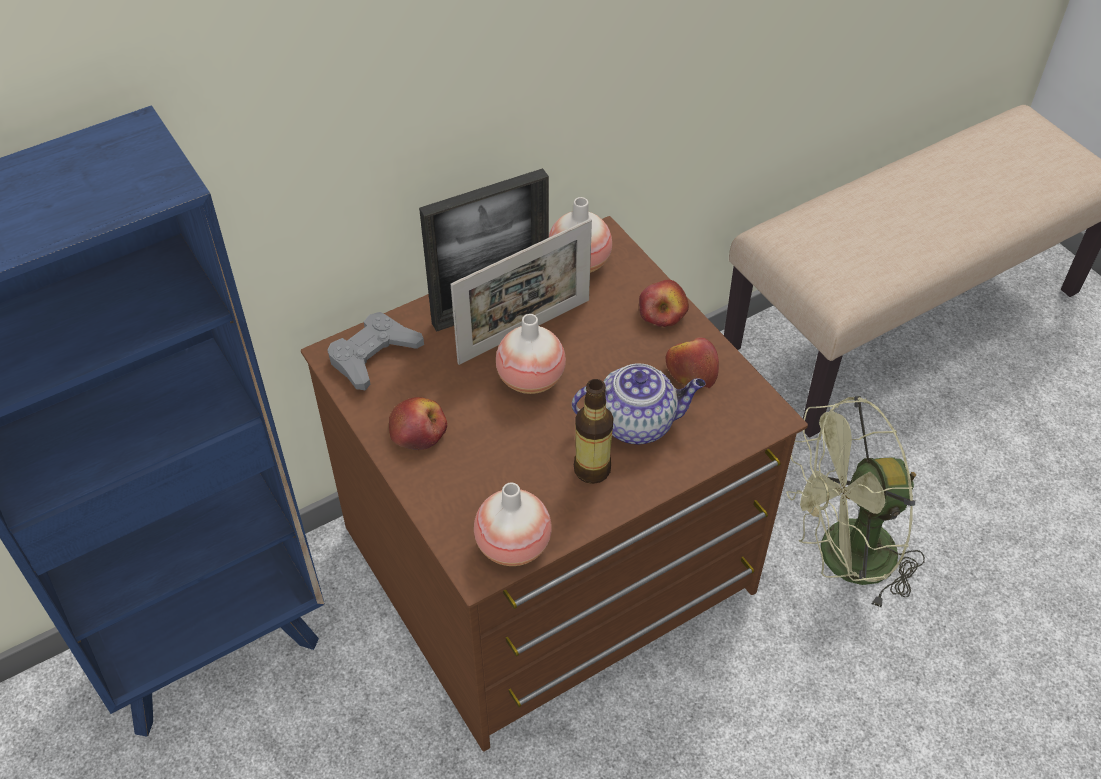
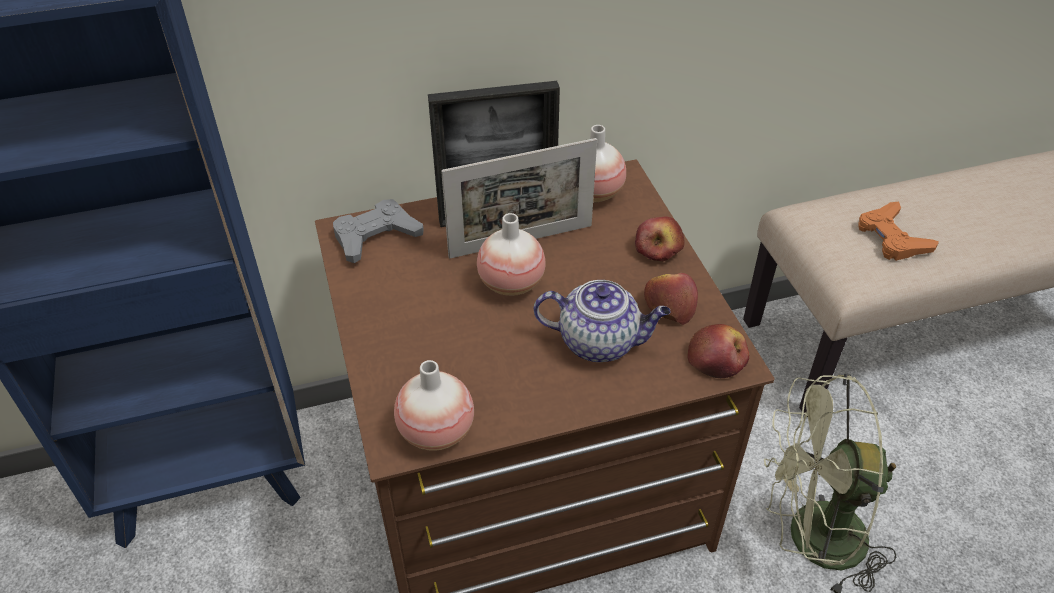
camera: 15 degrees right, 5 degrees down
(418, 431) = (389, 308): apple -> apple (717, 359)
(592, 469) = (540, 376): bottle -> none
(867, 244) = (892, 237): none -> orange game controller

